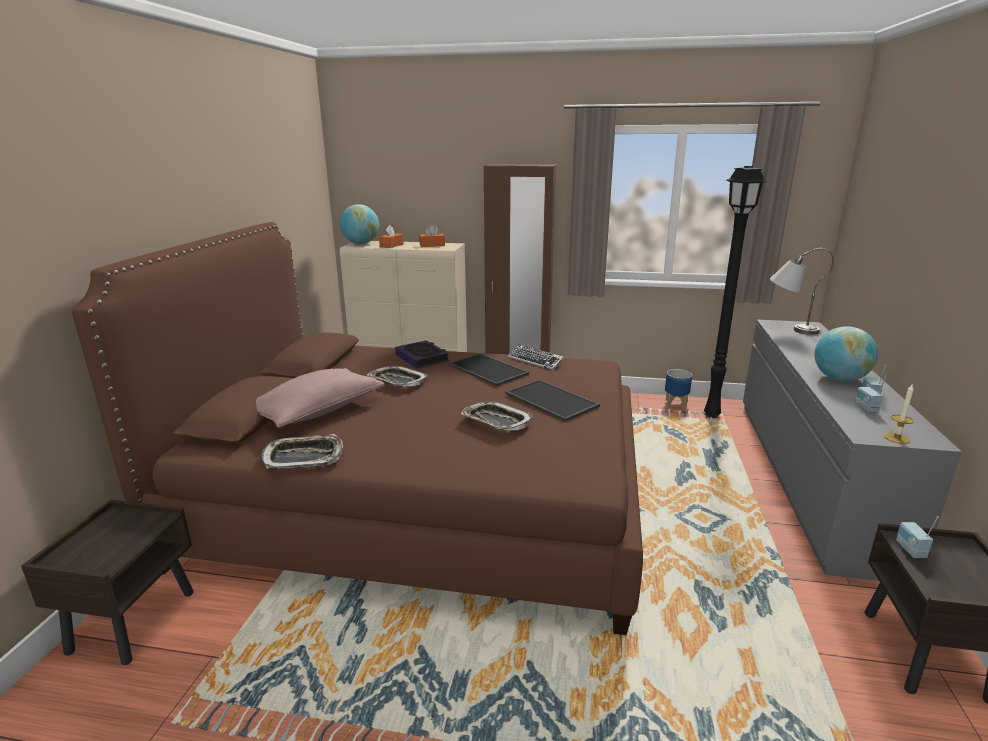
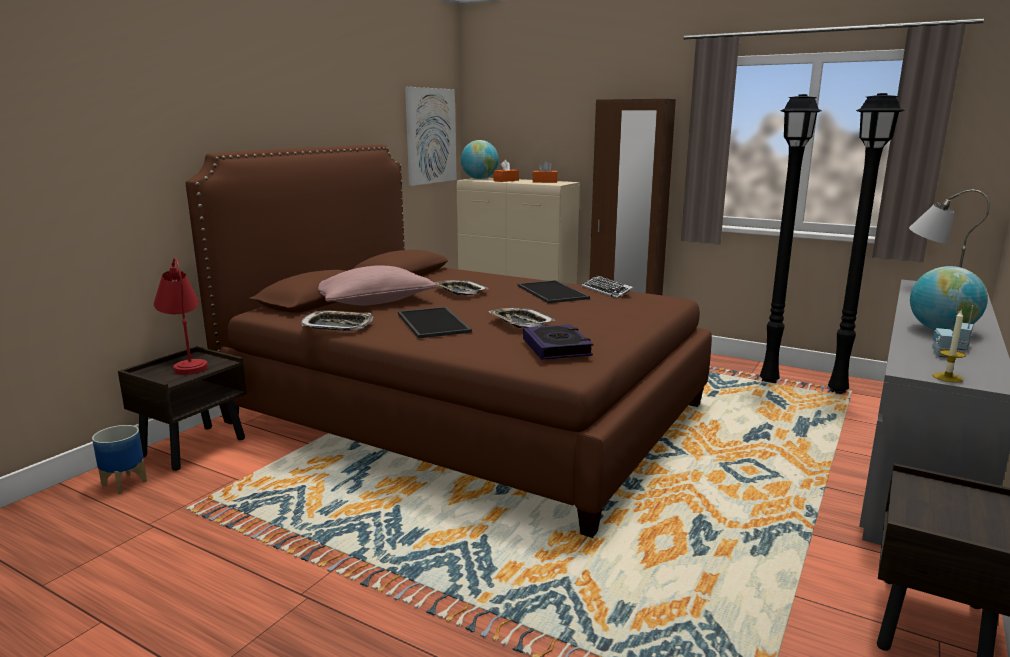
camera: 20 degrees right, 5 degrees down
(111, 528) = (187, 363): none -> red table lamp
(306, 203) = (431, 136): none -> picture
(422, 358) = (498, 280): book -> book (557, 347)
(553, 400) = (593, 317): tray -> tray (434, 323)
(658, 413) = (770, 381): none -> black floor lamp
(675, 404) = (799, 376): planter -> planter (124, 483)
(909, 550) = (912, 489): radio -> none

